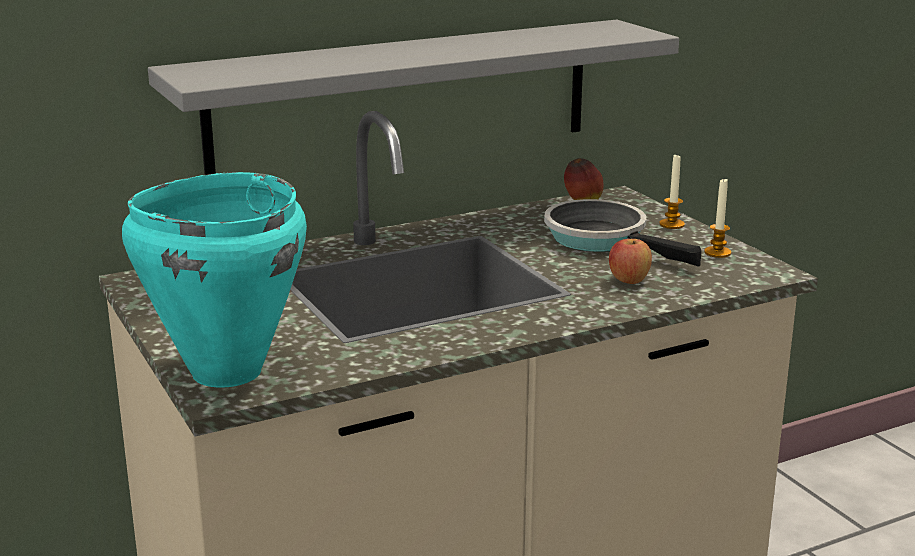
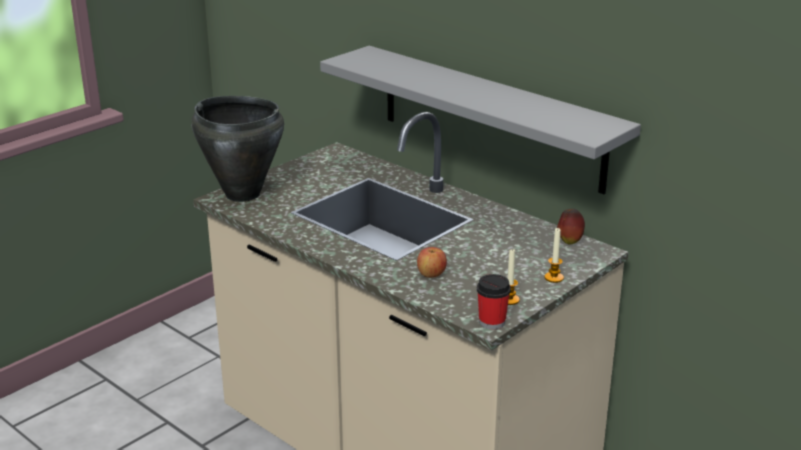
camera: 70 degrees right, 5 degrees up
(224, 372) = (242, 194): turquoise cooking pot -> black cooking pot
(603, 239) = (500, 257): frying pan -> none
(771, 269) = (492, 322): none -> cup

